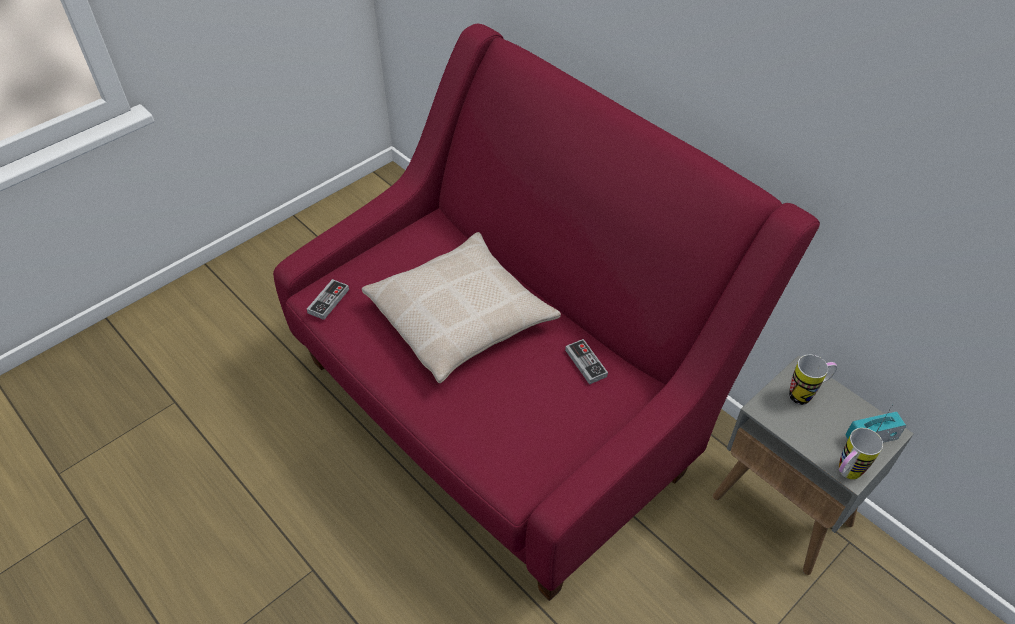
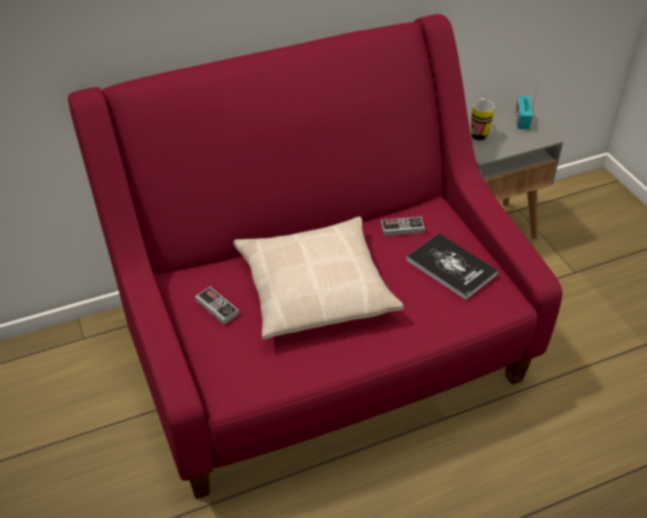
camera: 70 degrees left, 5 degrees down
(328, 301) = (242, 381): game controller -> game controller (217, 307)
(544, 421) = (451, 267): none -> book
(844, 474) = (546, 140): mug -> none

